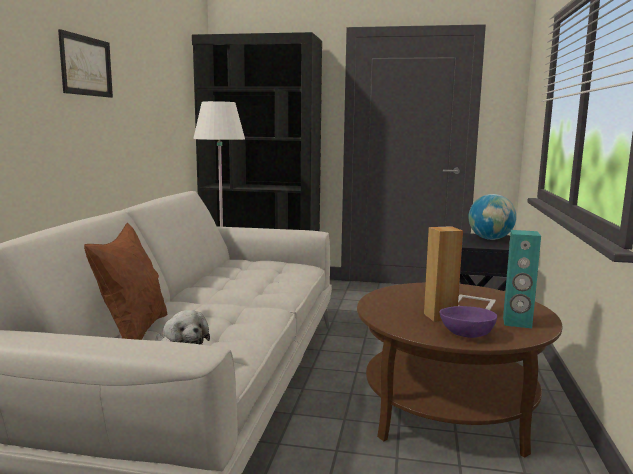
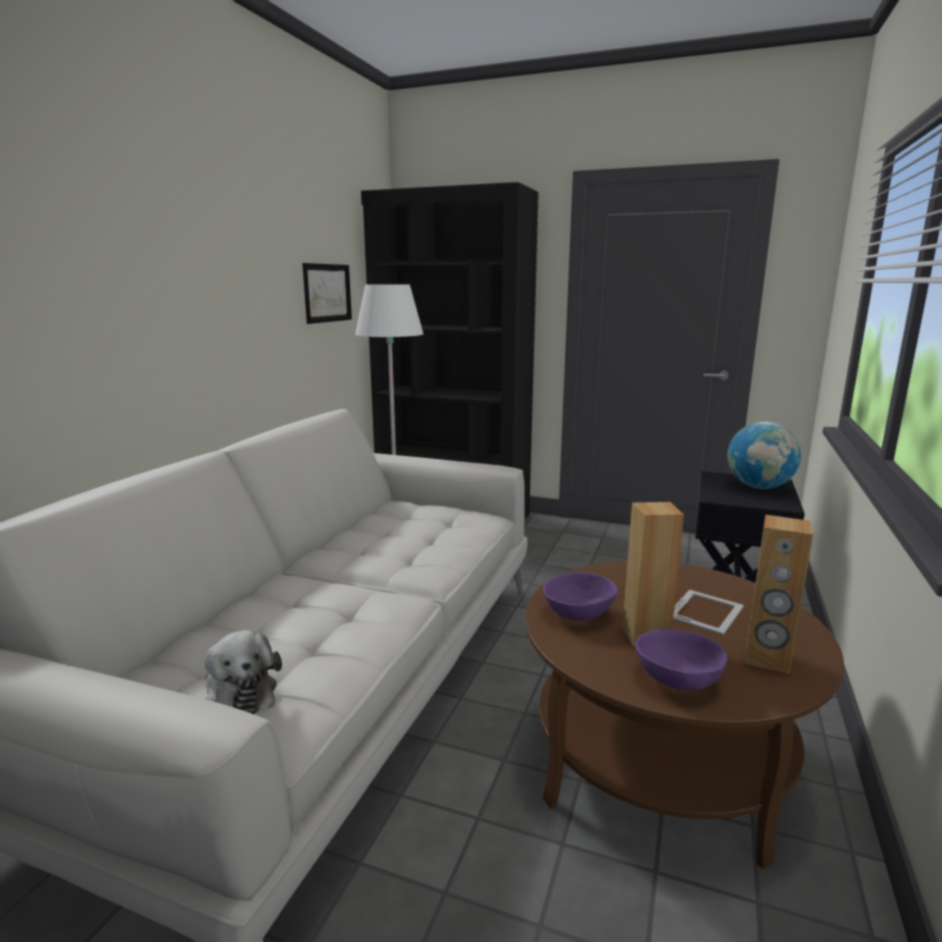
camera: 10 degrees right, 5 degrees up
(86, 66) = (188, 248): picture -> picture (327, 293)
(133, 333) = (203, 634): brown pillow -> none
(393, 309) = (579, 613): none -> purple bowl
(517, 323) = (767, 659): turquoise speaker -> brown speaker

